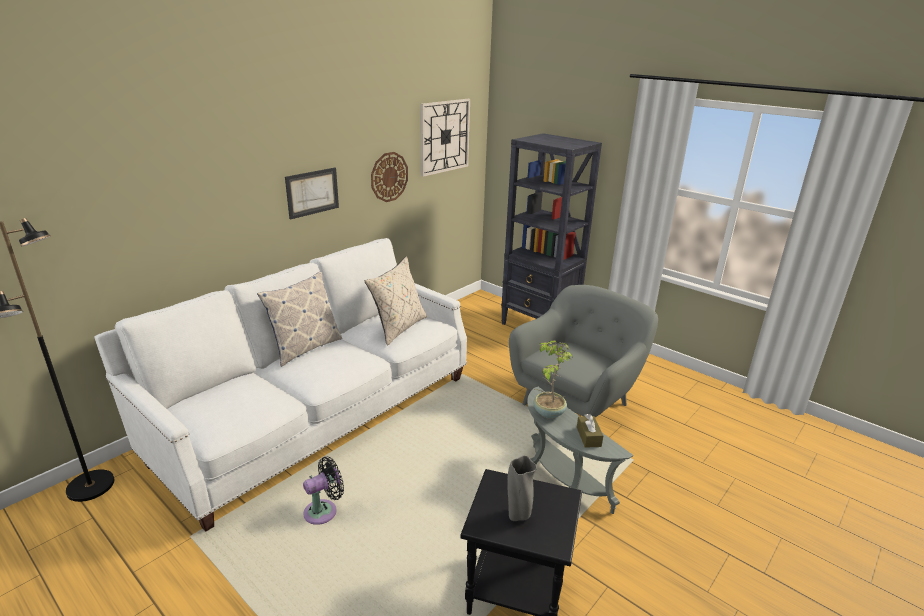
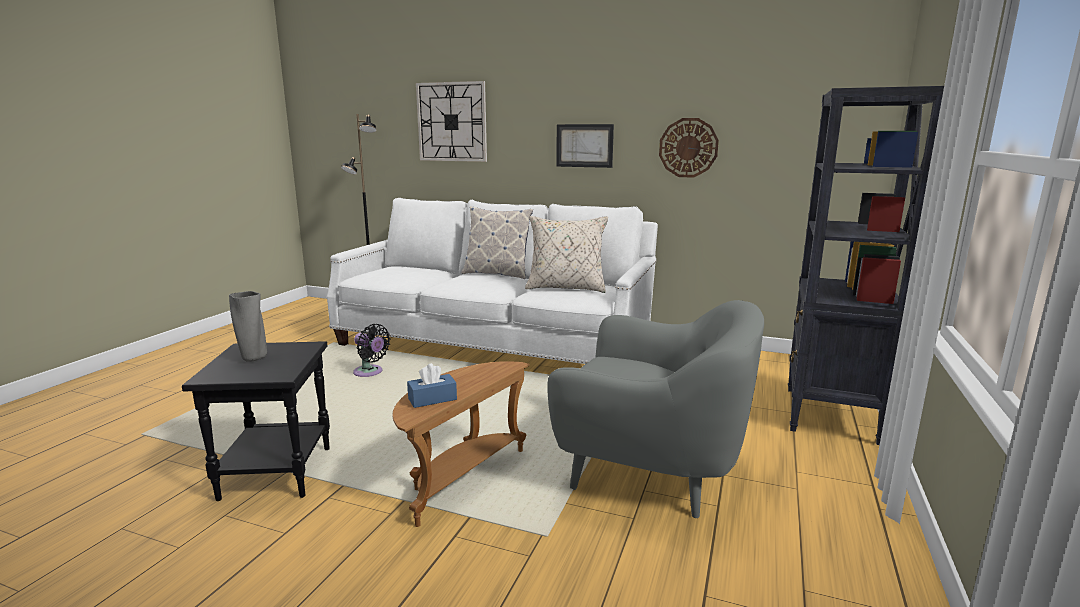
camera: 70 degrees right, 10 degrees down
(444, 136) = (795, 109): wall clock -> wall clock (452, 122)
(548, 412) = (472, 373): potted plant -> none
(561, 482) = (460, 478): grey side table -> brown side table
(588, 437) = (432, 399): brown tissue box -> blue tissue box

